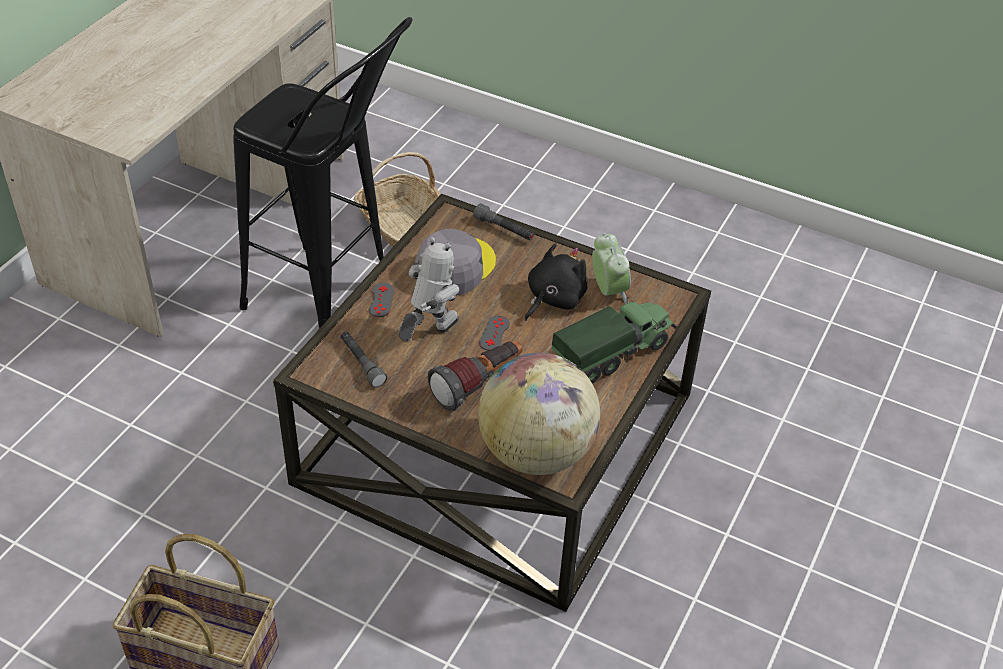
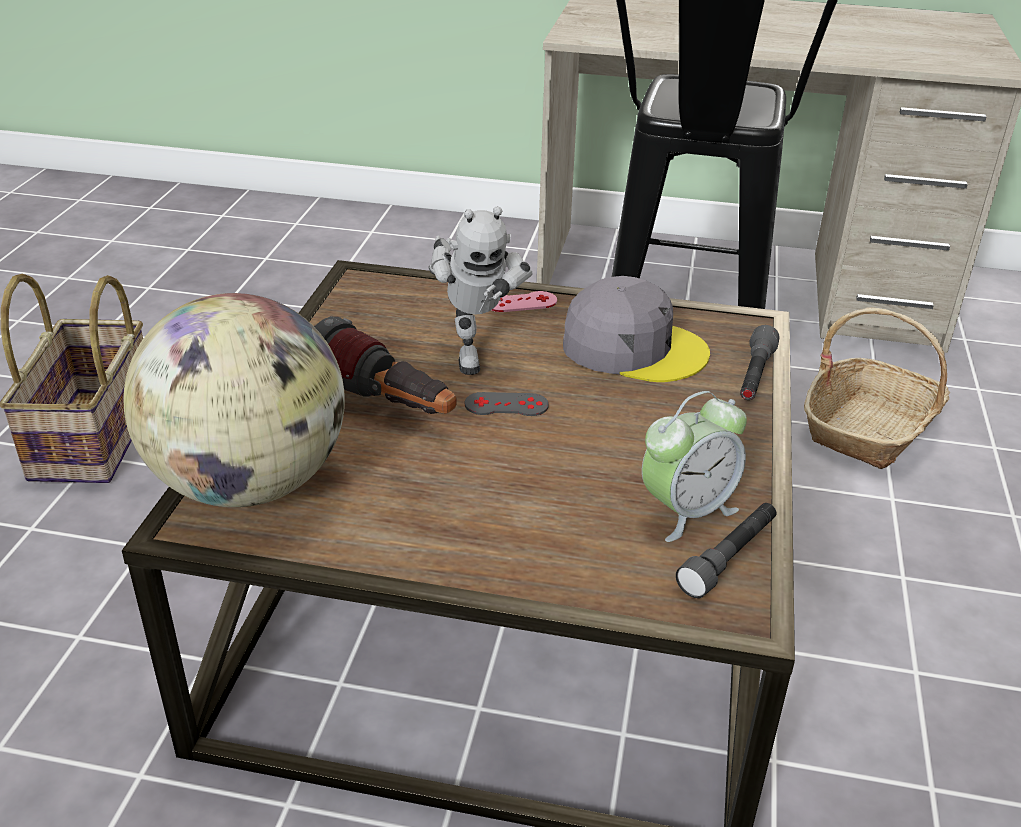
camera: 75 degrees right, 10 degrees down
(362, 363) = (390, 310): grey flashlight -> grey flashlight (728, 558)
(381, 300) = (521, 302): grey game controller -> pink game controller
(429, 334) = (474, 350): toy robot -> toy robot turned 60 degrees clockwise
(553, 299) = (624, 451): black plush toy -> none
(613, 353) = (520, 538): toy truck -> none

